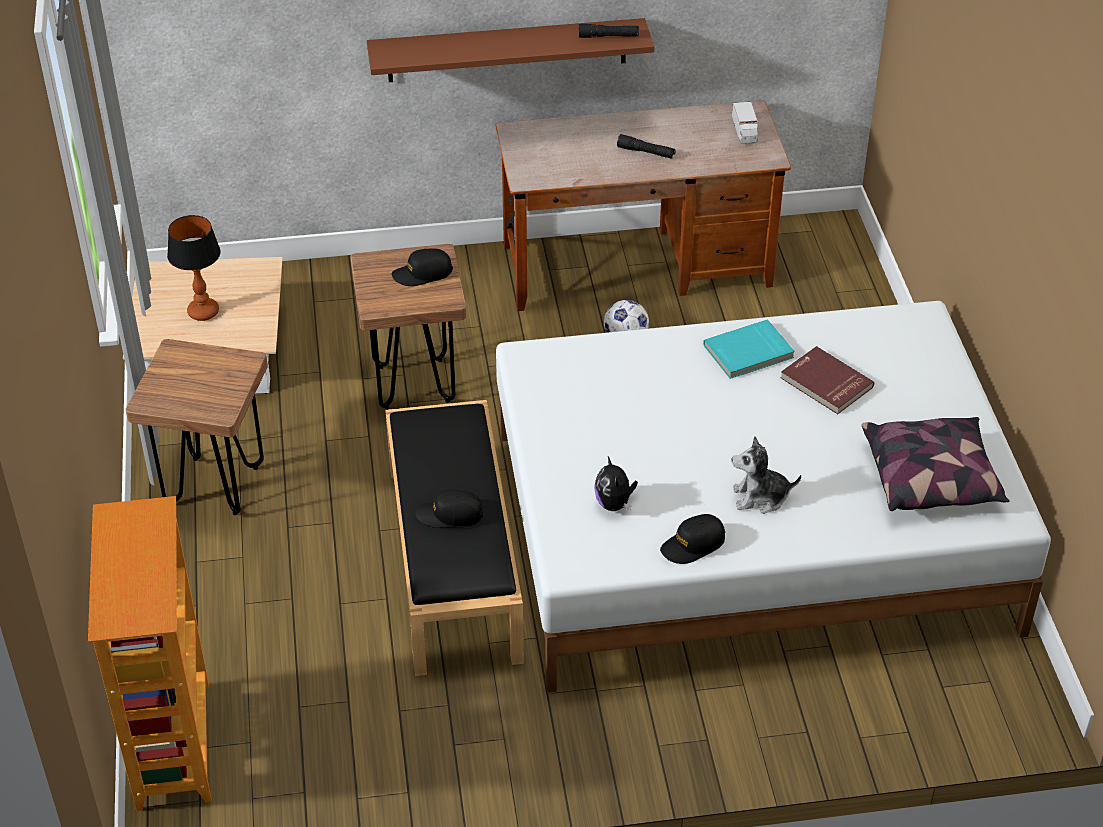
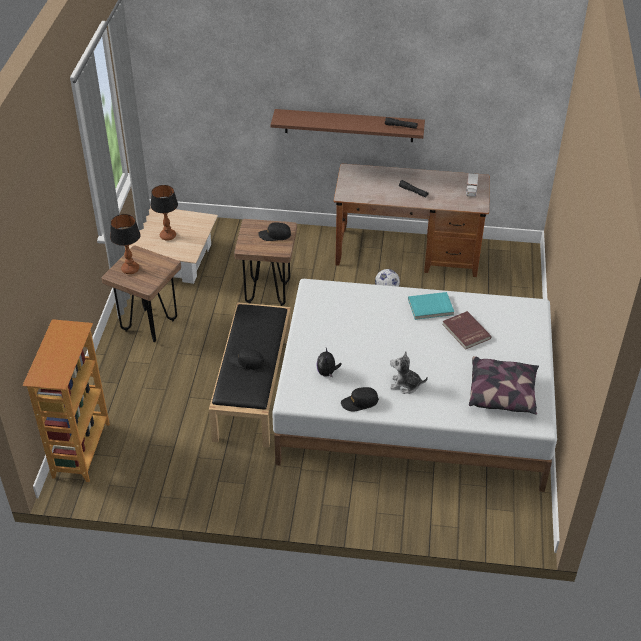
camera: 15 degrees right, 0 degrees up
(176, 385) = (130, 269): none -> table lamp

